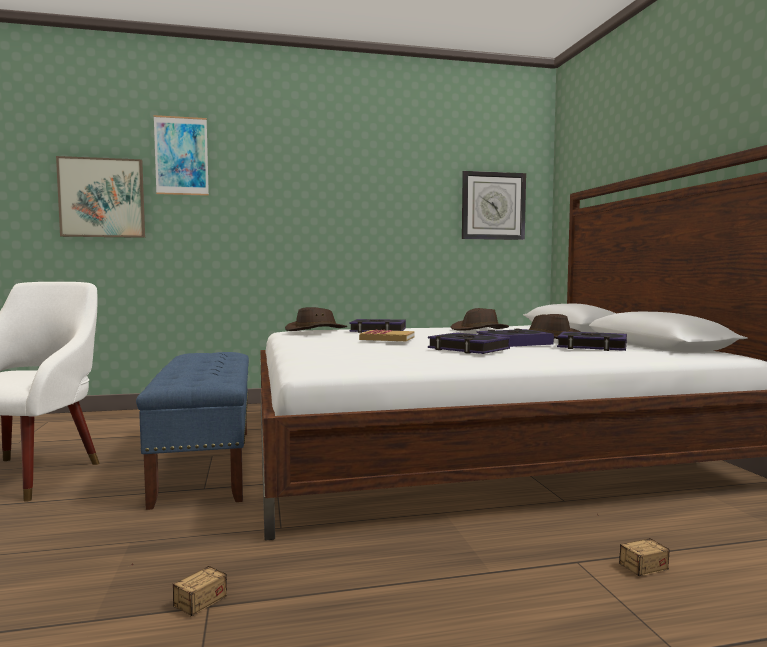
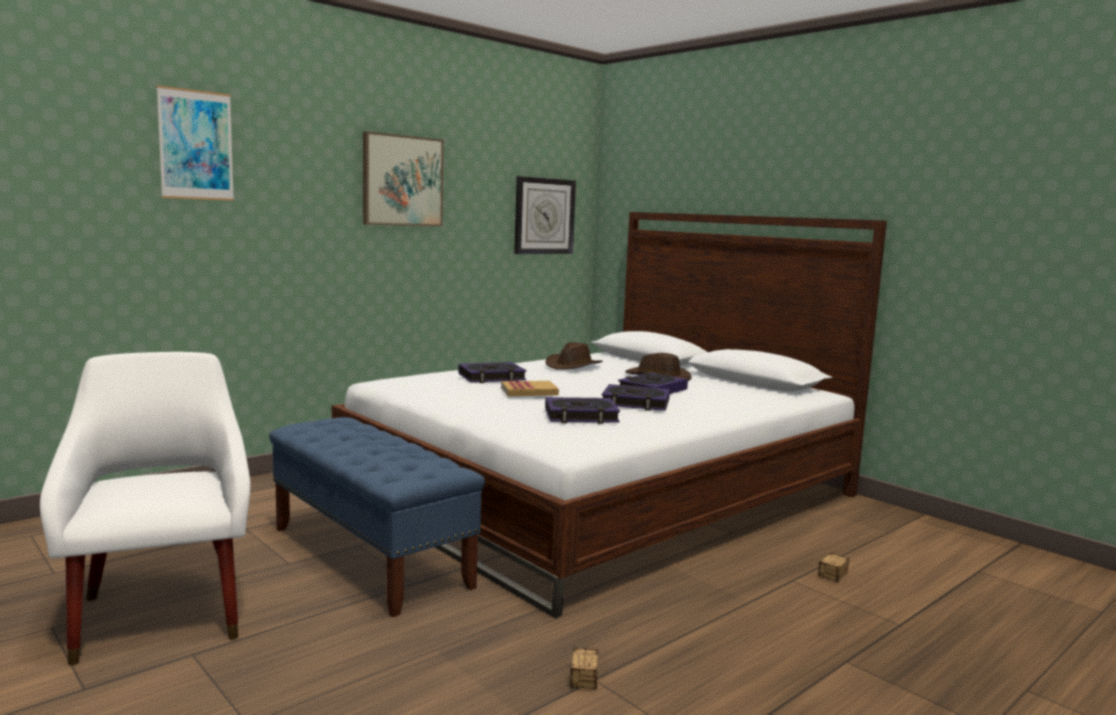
camera: 30 degrees left, 5 degrees up
(102, 198) = (81, 202): picture -> picture (402, 181)
(316, 329) = (420, 380): brown hat -> none
(592, 346) = (720, 390): book -> book (581, 416)

